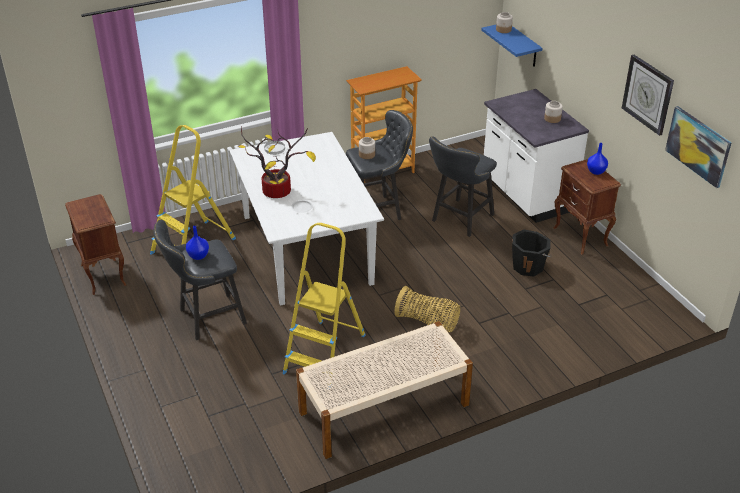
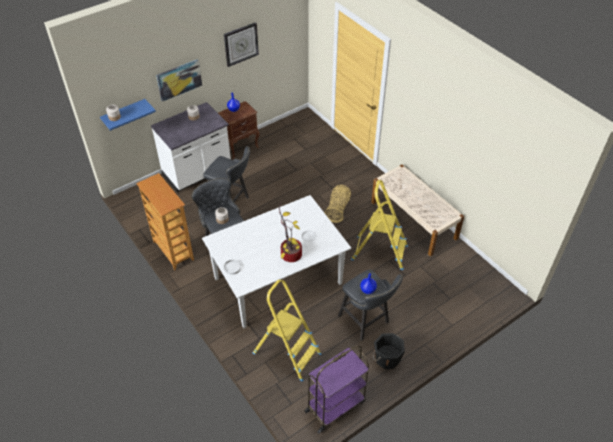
camera: 100 degrees left, 10 degrees up
(103, 275) = (336, 406): brown nightstand -> purple cart
(528, 266) = (274, 169): black bucket -> black bucket (386, 358)
(698, 146) = (280, 37): picture -> picture (179, 79)

